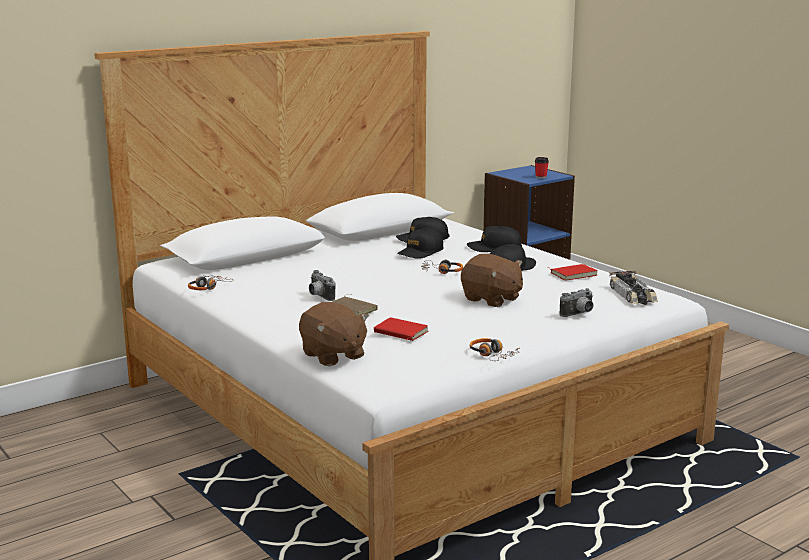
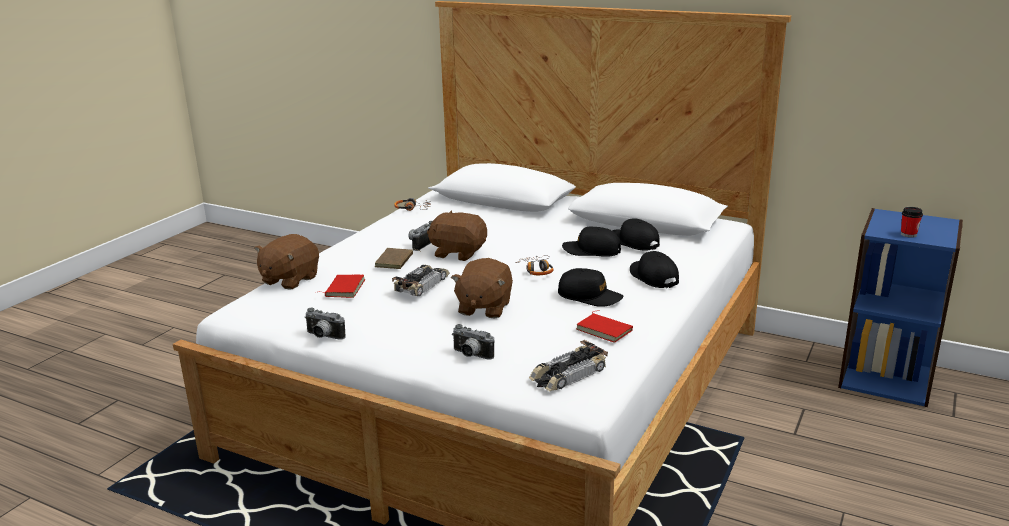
camera: 65 degrees right, 5 degrees up
(363, 288) = (458, 253): none -> brown plush toy
(425, 307) = (422, 284): none -> toy car
(492, 355) = (323, 337): headphones -> camera

